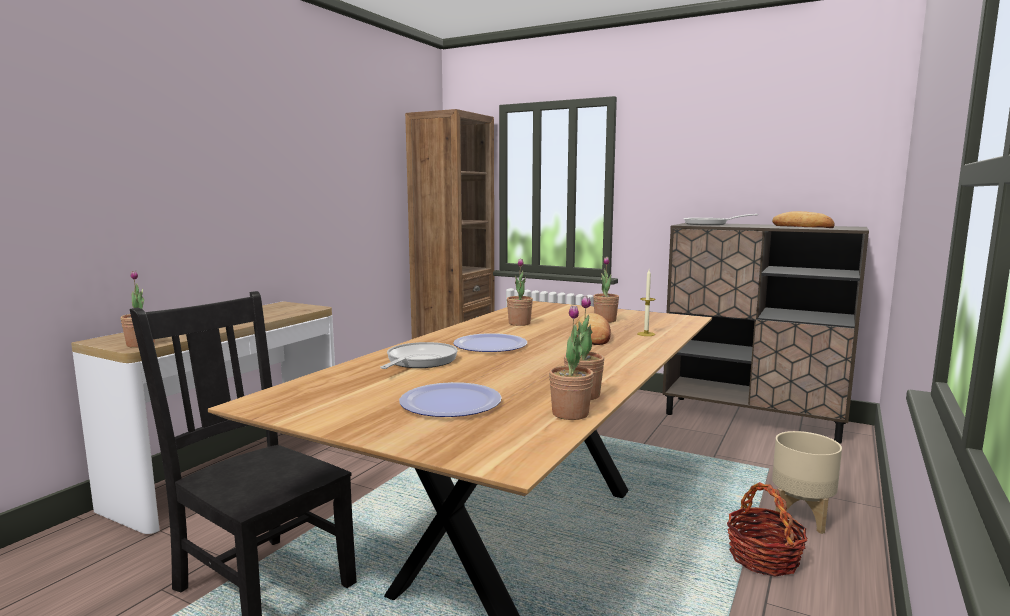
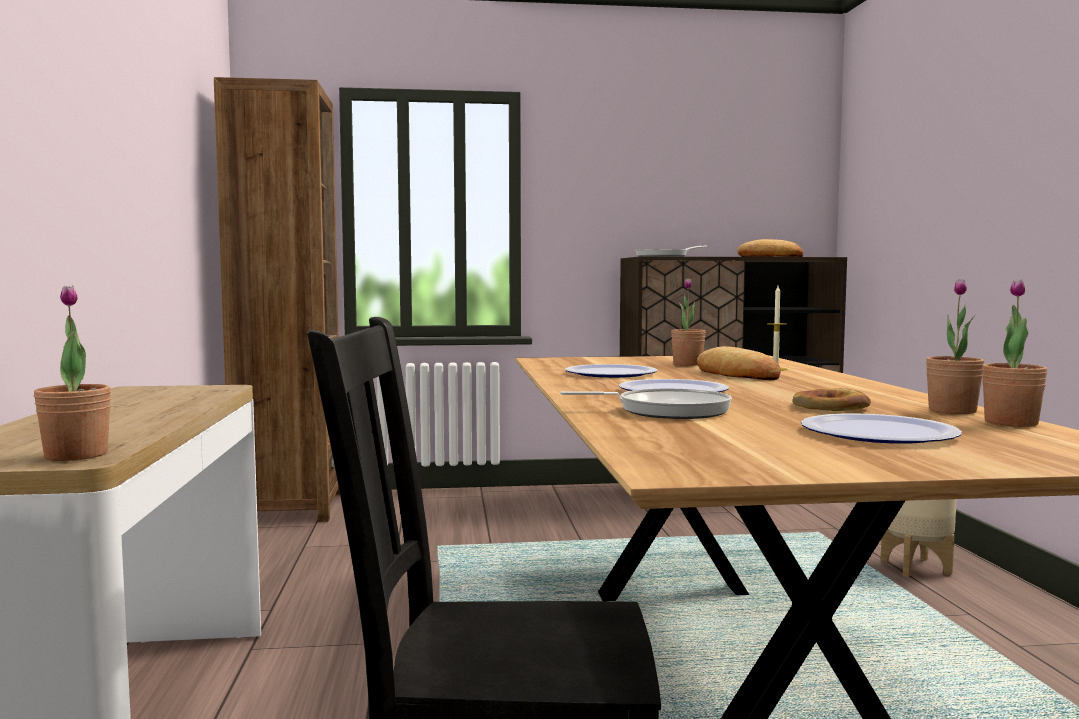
camera: 35 degrees left, 5 degrees down
(419, 361) = (666, 411): frying pan -> frying pan turned 105 degrees clockwise
(519, 323) = (611, 373): potted plant -> plate
(519, 376) = (830, 407): none -> bread
(763, 558) = (951, 609): basket -> none

